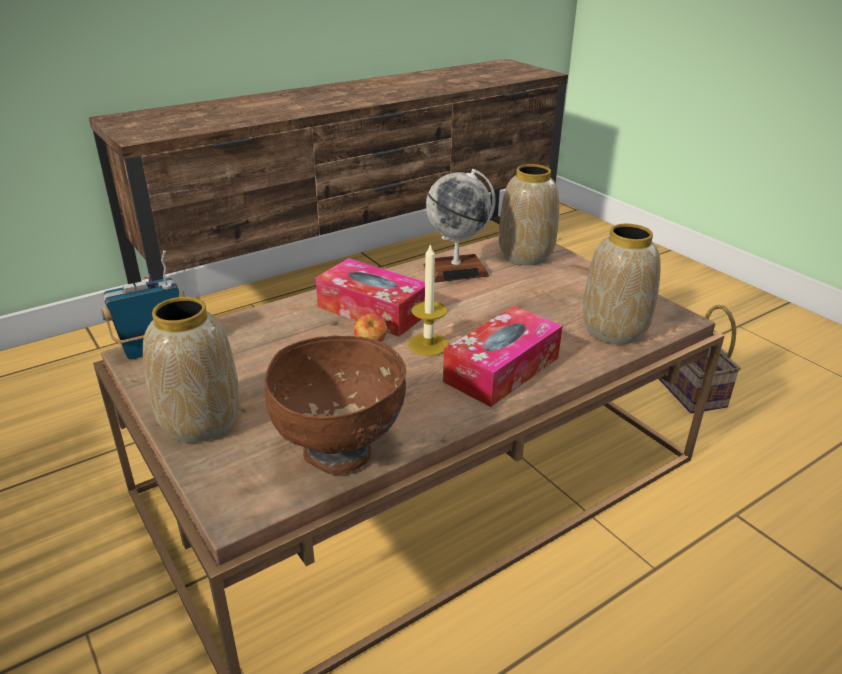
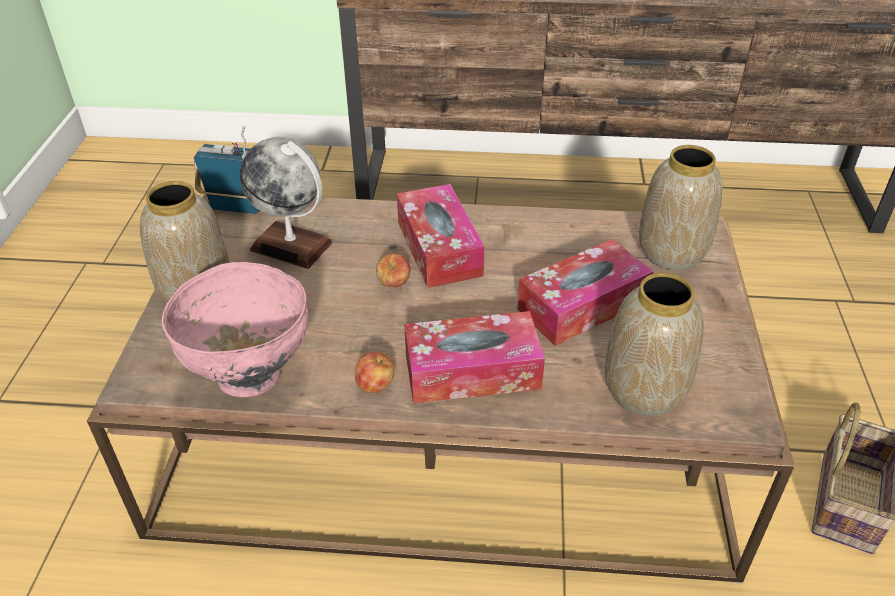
camera: 40 degrees right, 10 degrees up
(340, 453) = (250, 375): brown bowl -> pink bowl
(428, 344) = (441, 309): candle -> none
(448, 410) = (375, 385): none -> apple
(456, 270) = (573, 238): globe -> globe (292, 246)
(515, 303) = (582, 305): none -> tissue box

